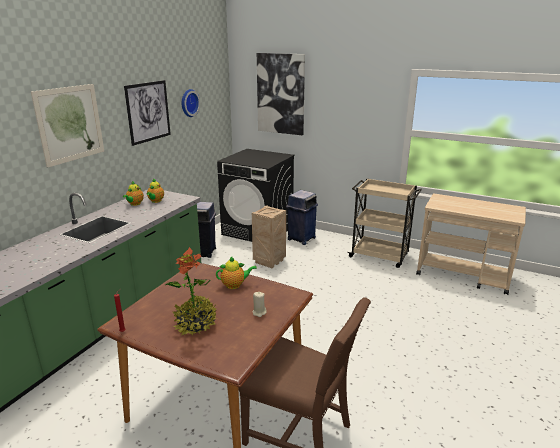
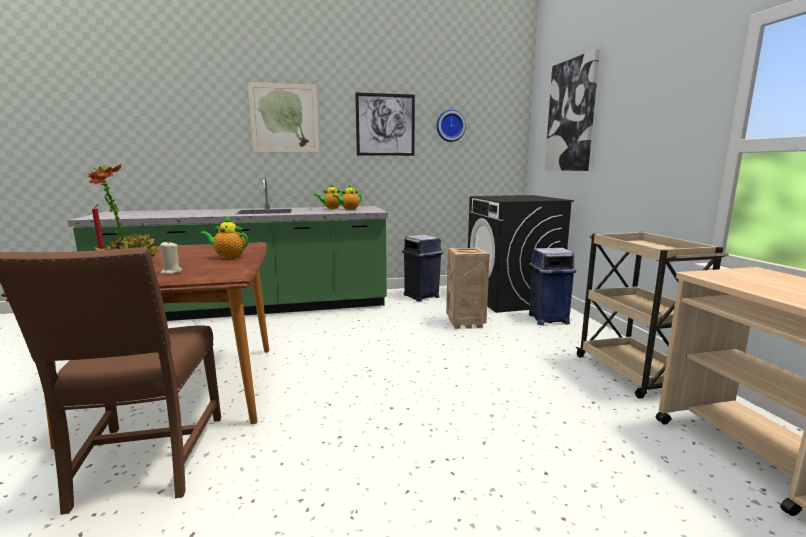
camera: 50 degrees right, 10 degrees down
(235, 285) = (228, 257): teapot -> teapot turned 150 degrees clockwise

